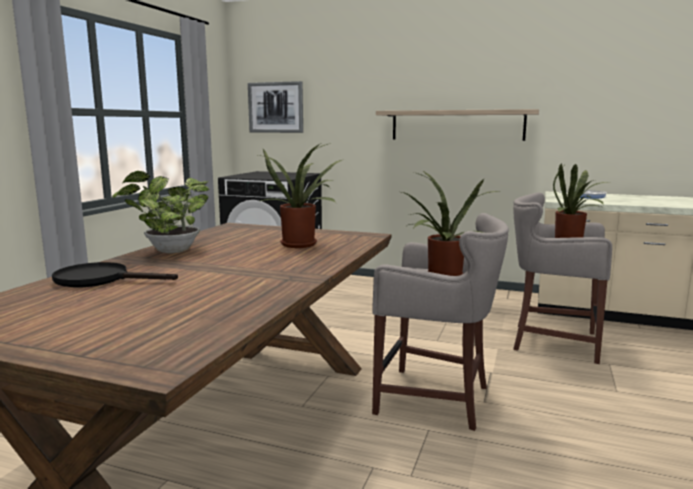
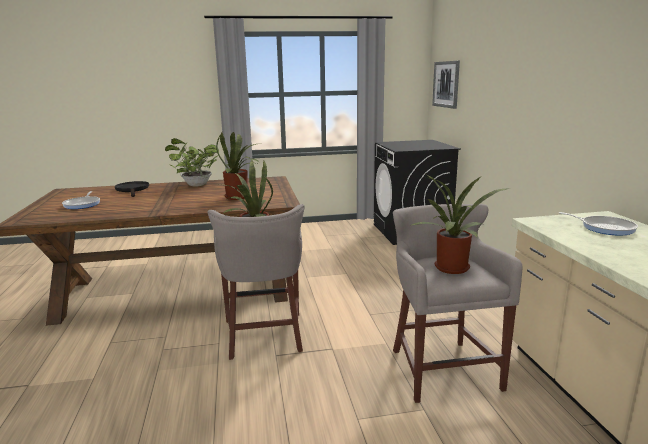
camera: 60 degrees right, 5 degrees up
(133, 313) = (83, 204): none -> frying pan
(457, 125) = (546, 112): shelf -> none

